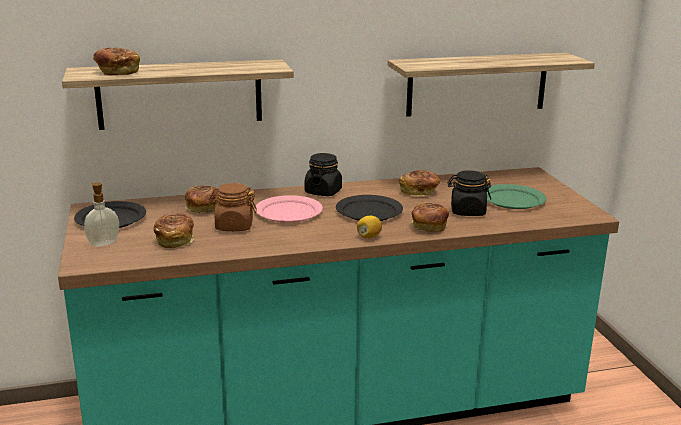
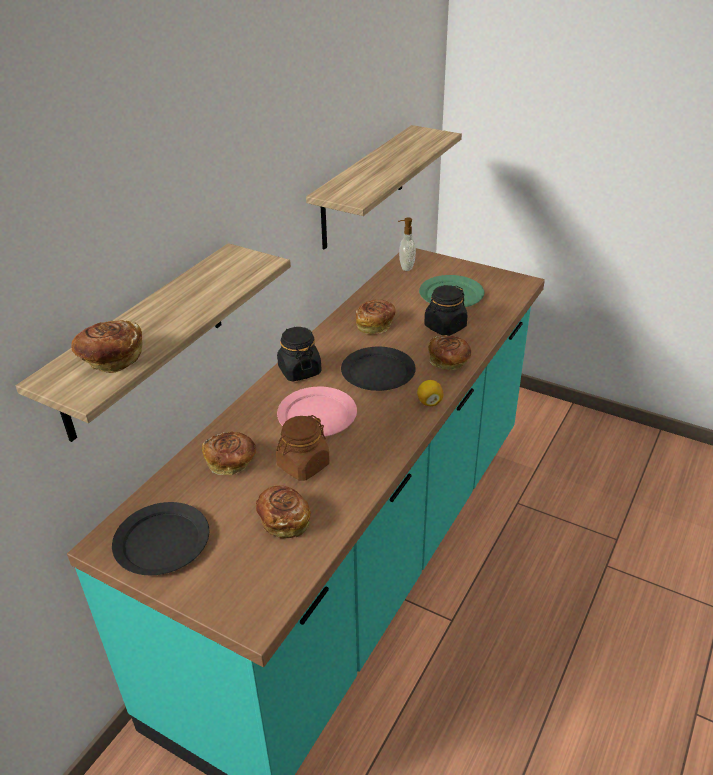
camera: 45 degrees left, 15 degrees up
(103, 243) = (222, 578): soap dispenser -> soap dispenser (406, 267)

